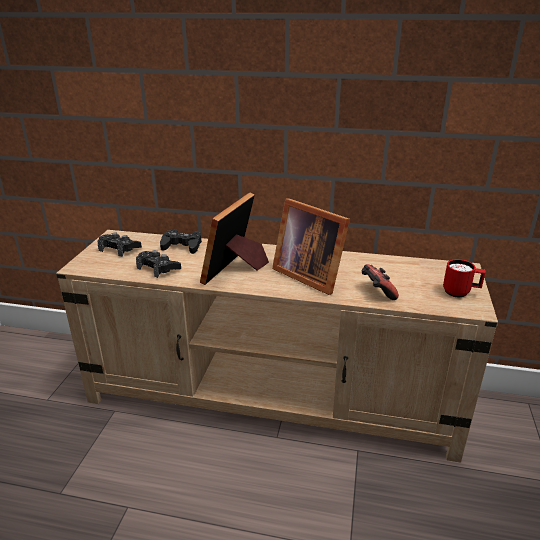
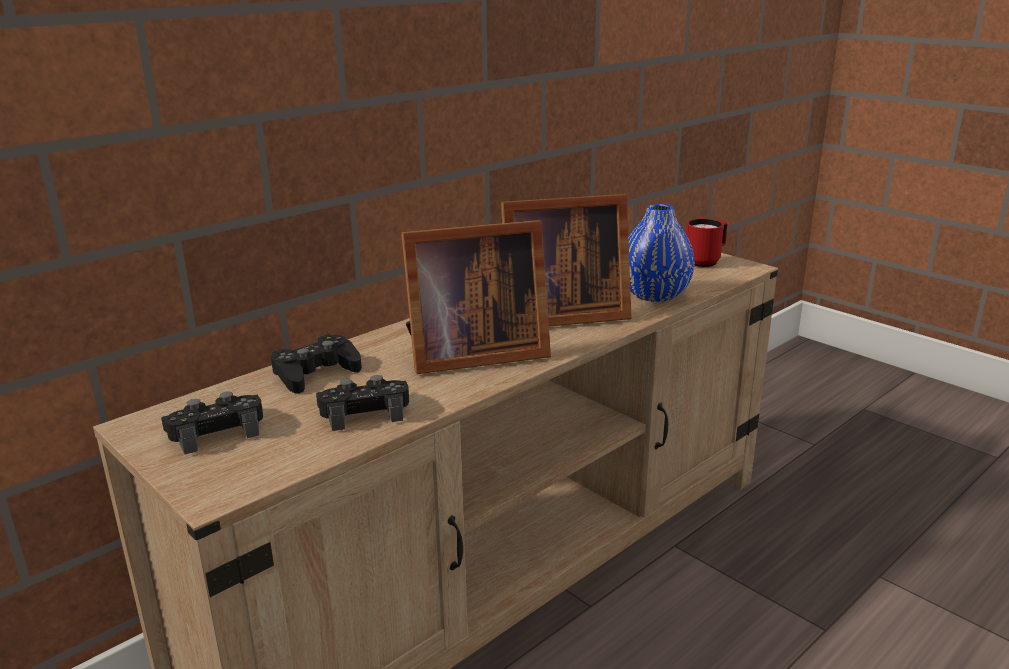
camera: 55 degrees left, 5 degrees down
(236, 269) = (471, 354): picture frame -> picture frame turned 75 degrees counterclockwise
(377, 292) = (654, 295): game controller -> blue vase

